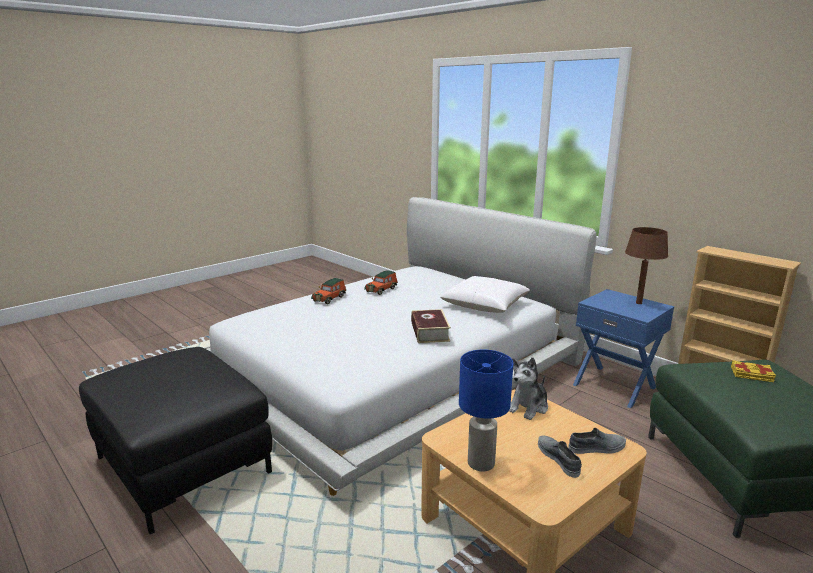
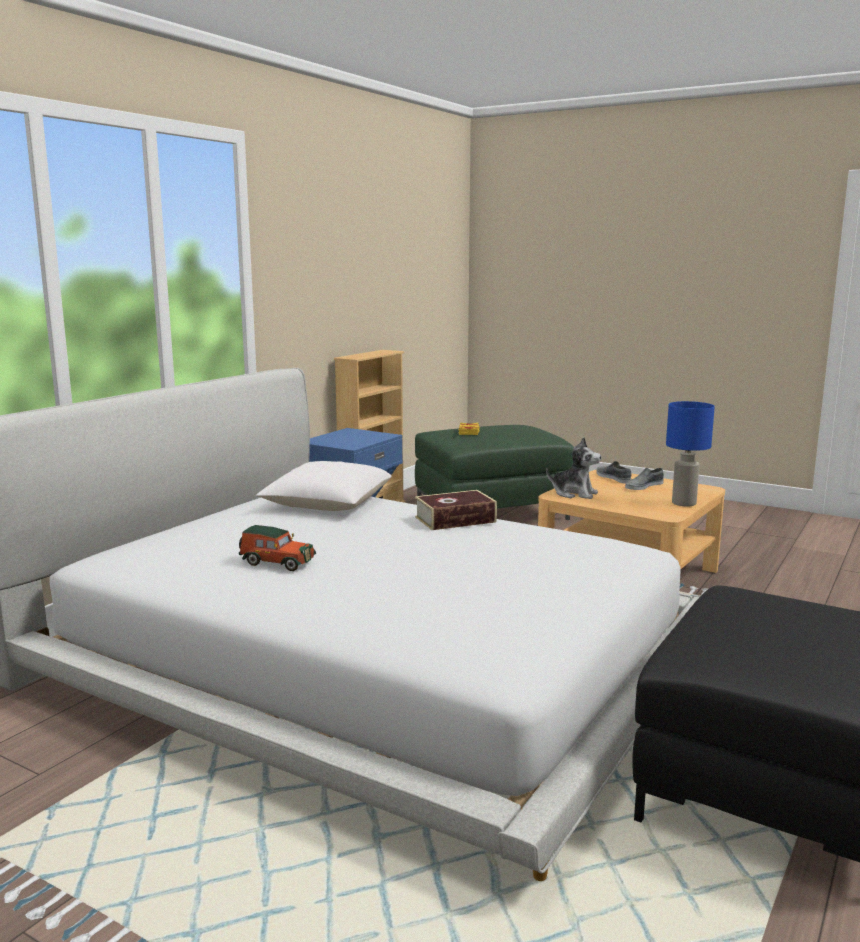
camera: 105 degrees left, 5 degrees down
(330, 298) = (342, 595): toy car -> none
(639, 303) = (344, 434): brown table lamp -> none

